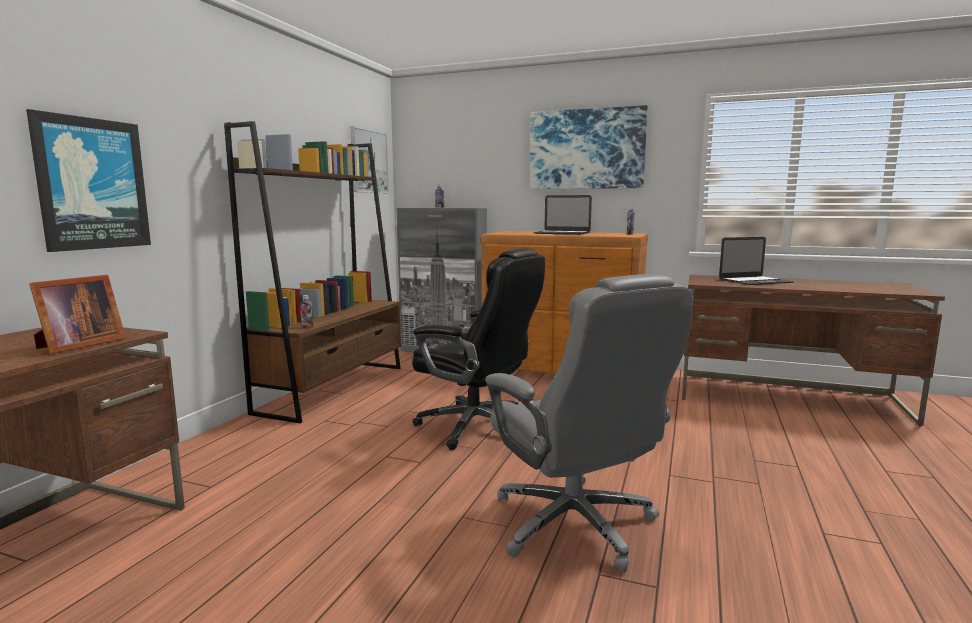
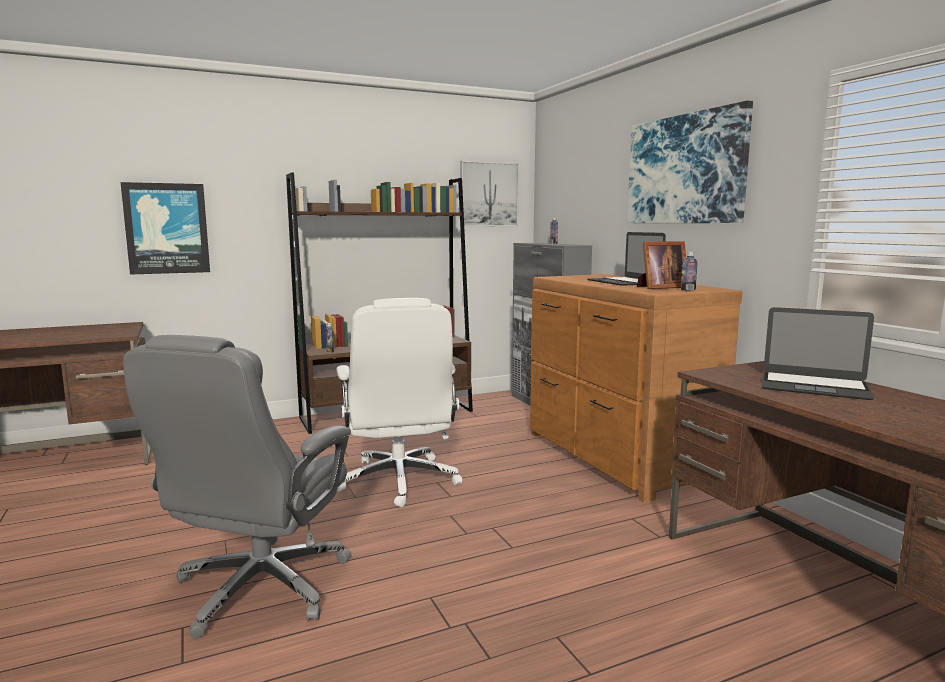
camera: 45 degrees right, 0 degrees up
(78, 345) = (80, 336): picture frame -> picture frame (660, 287)
(477, 427) = (399, 481): black office chair -> white office chair

